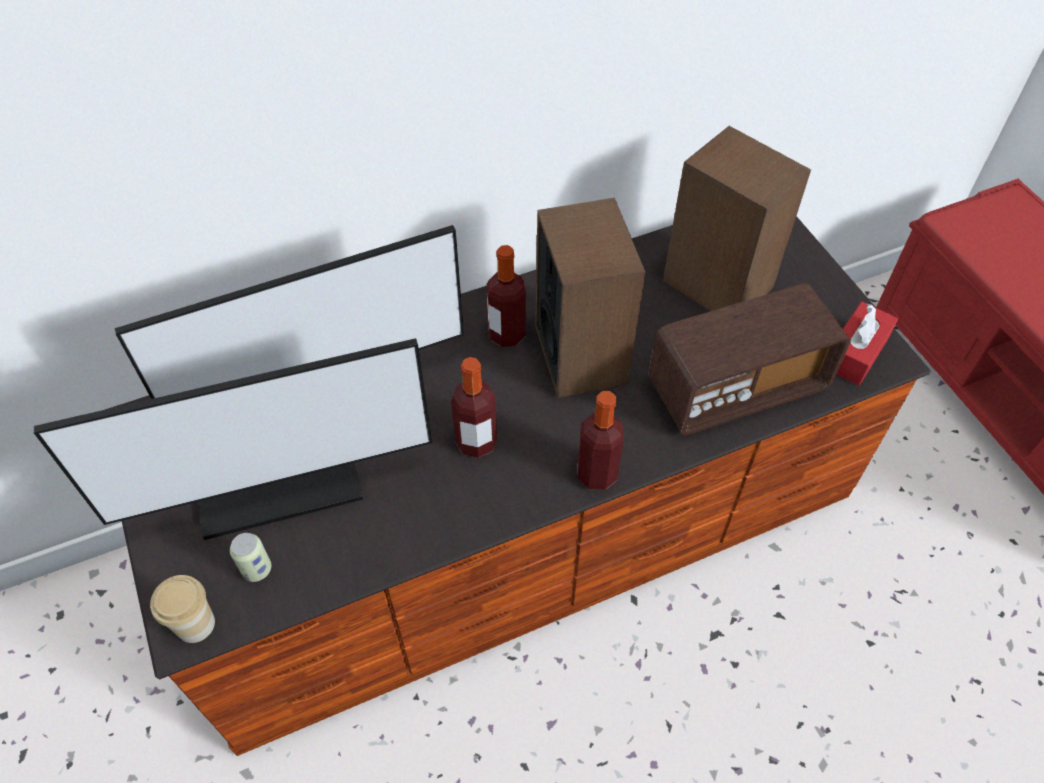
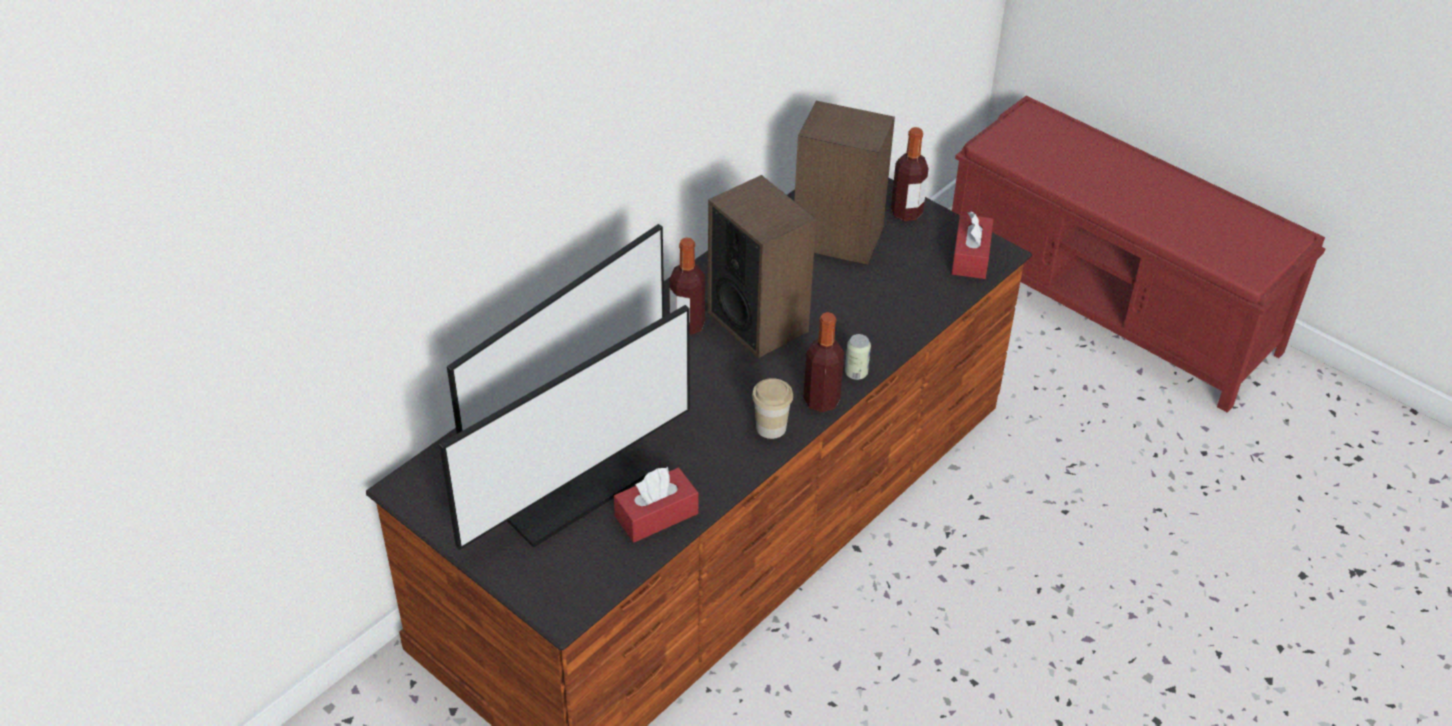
camera: 25 degrees left, 10 degrees down
(195, 624) = (568, 603): cup -> cup (771, 427)
(257, 569) = (592, 552): can -> can (856, 373)
(346, 550) = (656, 515): none -> red tissue box
(476, 442) = (712, 409): bottle -> bottle (906, 212)
(736, 388) = (894, 308): radio -> none

